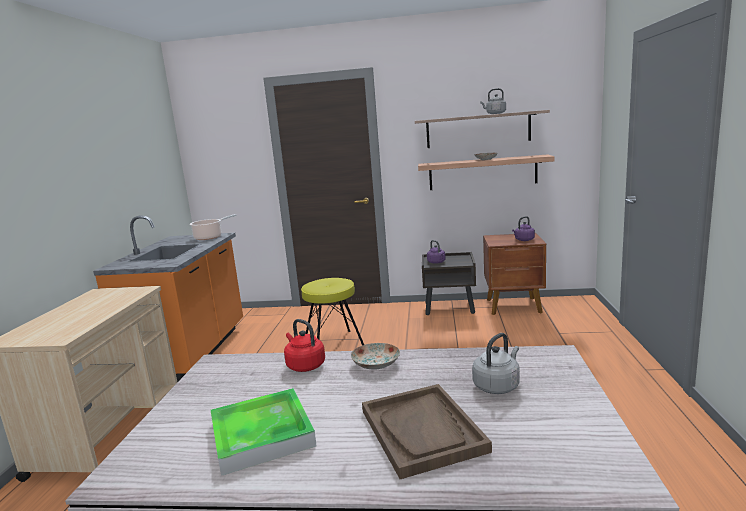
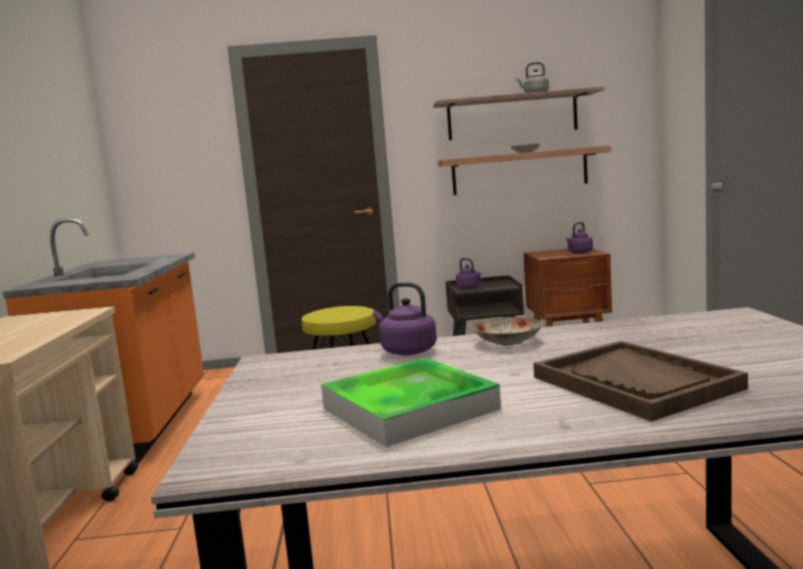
camera: 10 degrees left, 5 degrees down
(210, 237) = (160, 257): cooking pot -> none
(304, 365) = (406, 351): red kettle -> purple kettle
(497, 385) = (691, 342): grey kettle -> none

